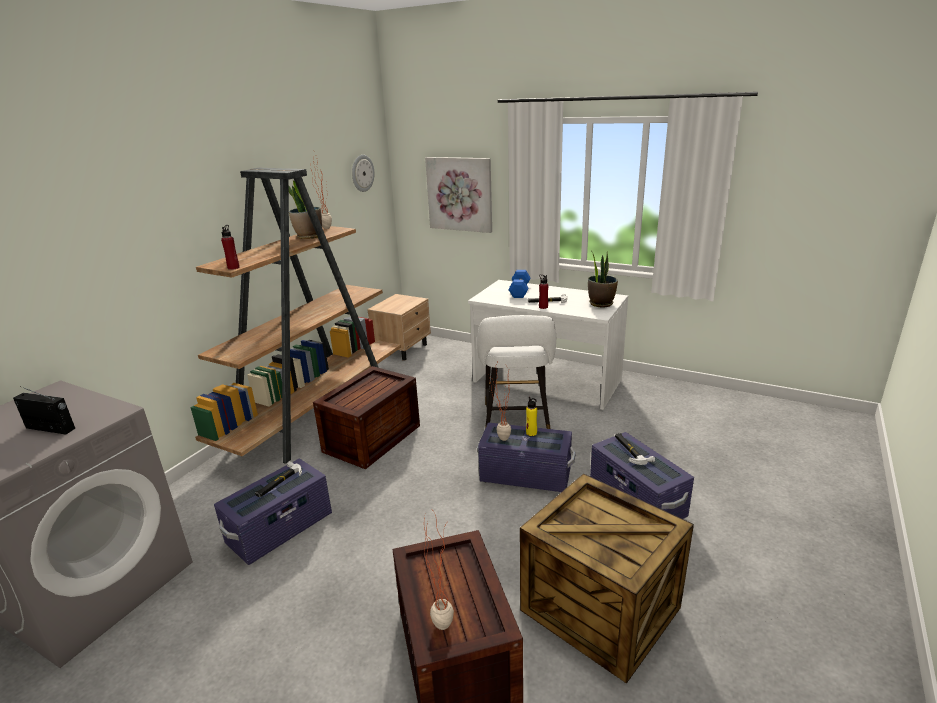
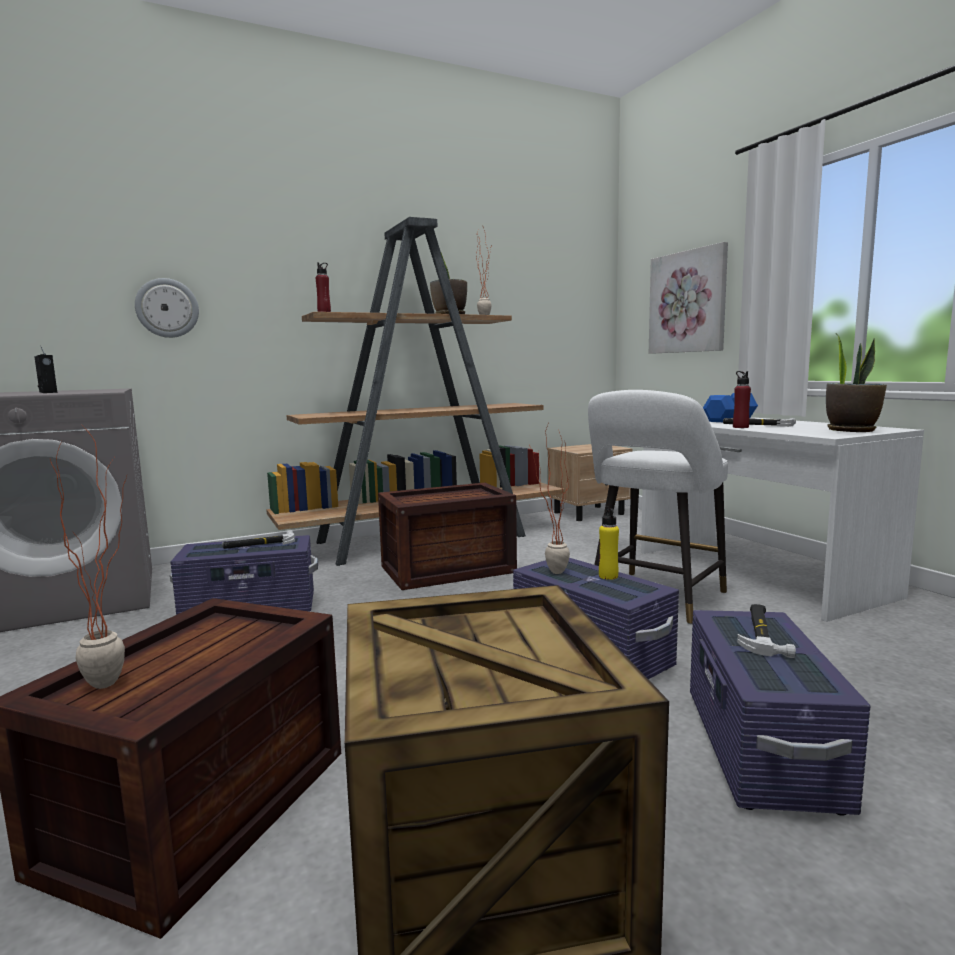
camera: 35 degrees right, 15 degrees down
(362, 173) = (568, 279): wall clock -> wall clock (167, 308)

